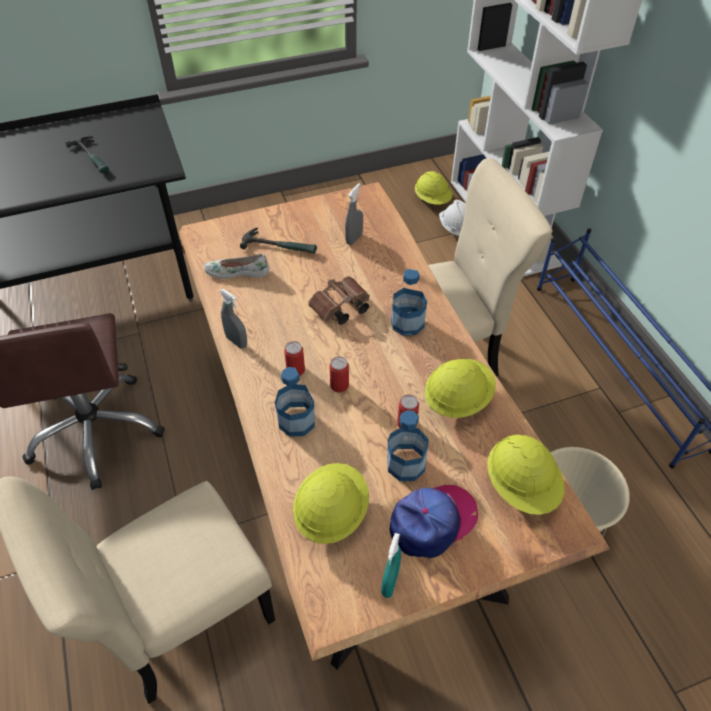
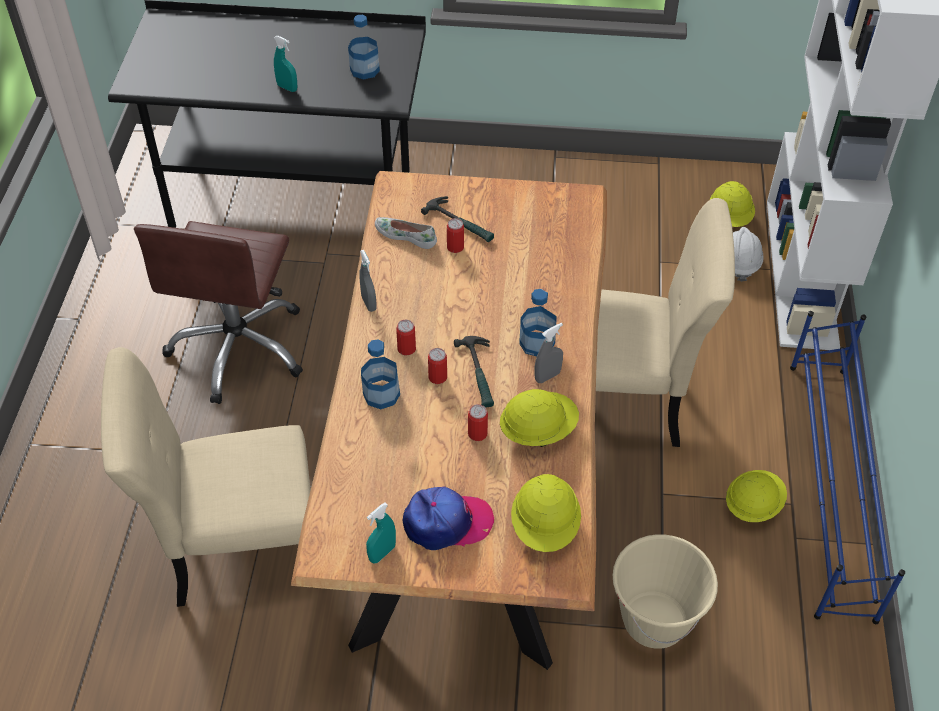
camera: 25 degrees right, 0 degrees up
(60, 181) = (287, 88): none -> turquoise spray bottle
(92, 157) = (329, 70): hammer -> hammer (480, 374)
(287, 267) = (455, 247): none -> can
(331, 513) = (366, 481): yellow hard hat -> yellow hard hat (752, 505)
(339, 309) = (481, 306): brown binoculars -> none
(354, 238) = (538, 239): grey spray bottle -> grey spray bottle (547, 376)
(406, 464) = (454, 468): bottle -> bottle (364, 70)

